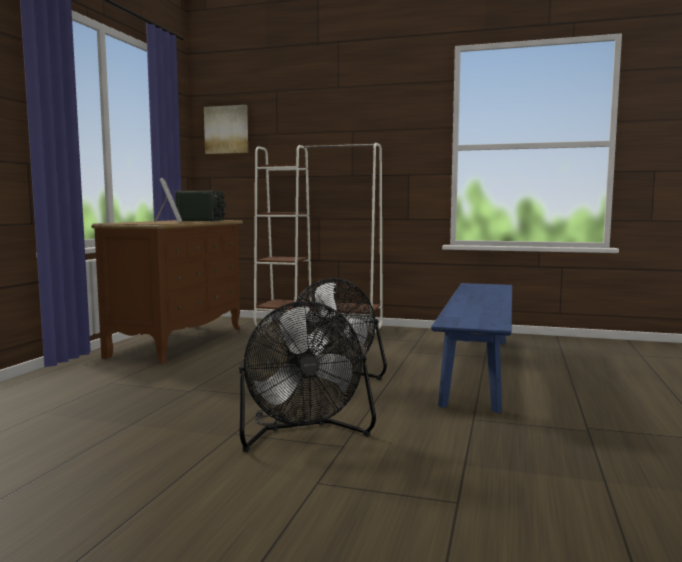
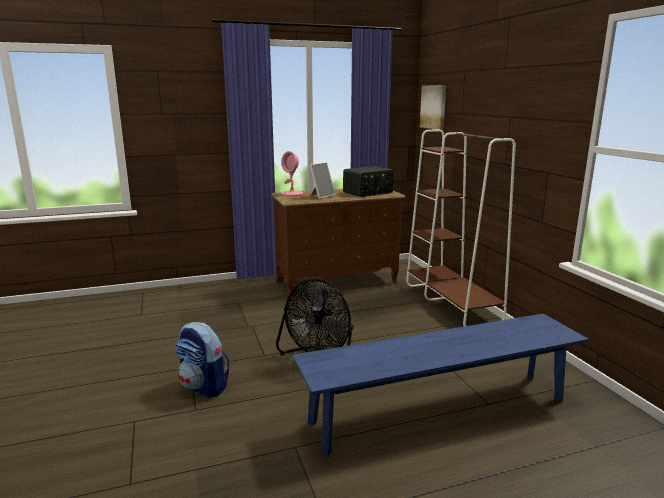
camera: 55 degrees right, 10 degrees up
(126, 222) = (292, 194): none -> pink table lamp
(297, 434) = (204, 386): black fan -> backpack

